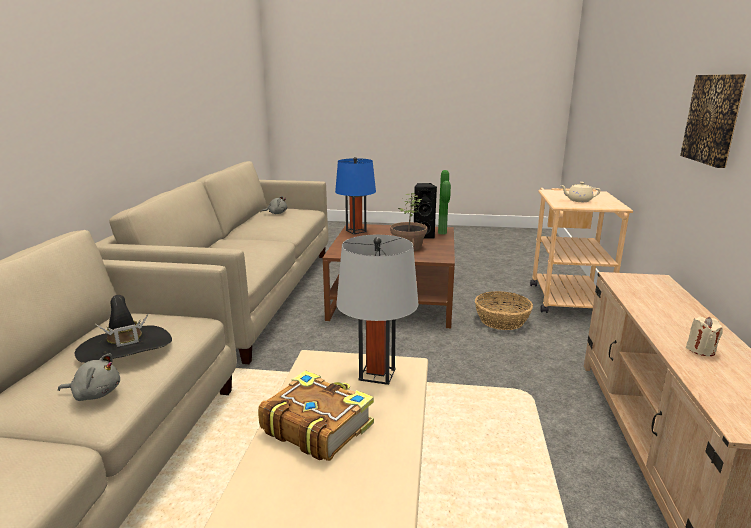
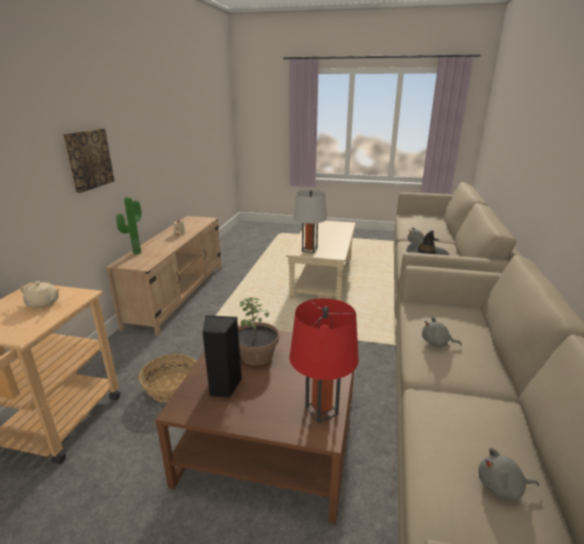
camera: 175 degrees left, 5 degrees up
(254, 247) = (437, 343): none -> grey plush toy
(316, 426) = (331, 239): book -> none
(356, 231) = (321, 410): blue table lamp -> red table lamp
(444, 233) = (187, 394): potted plant -> potted plant (135, 253)

